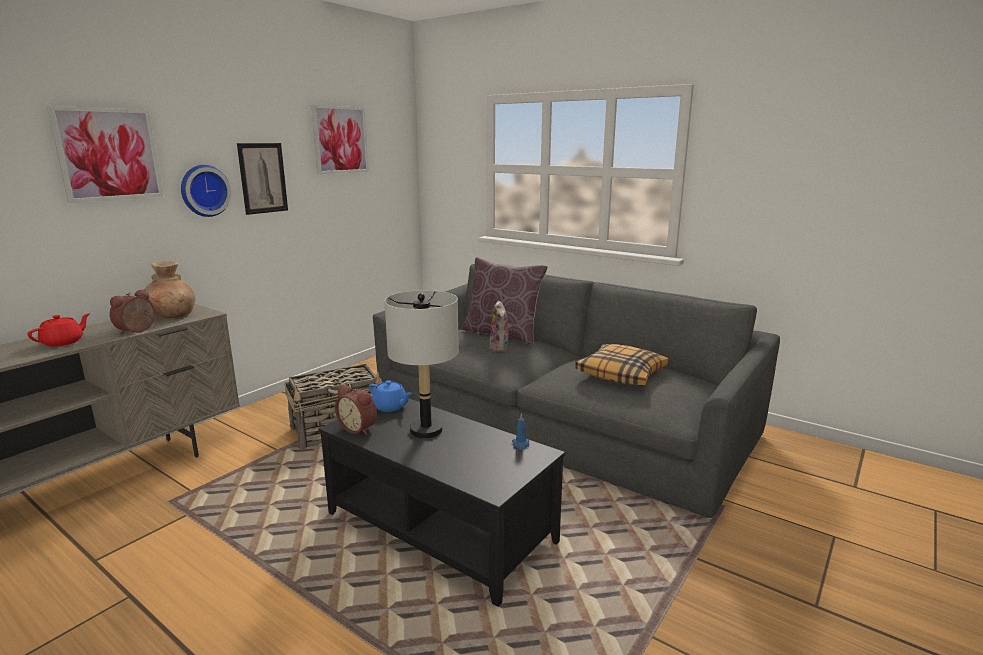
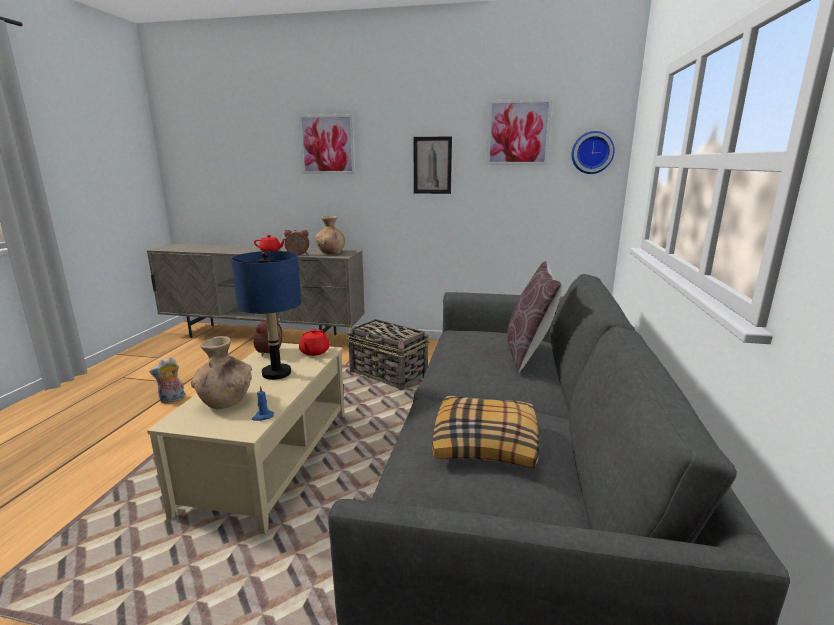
camera: 65 degrees right, 0 degrees up
(204, 190) = (384, 172): wall clock -> wall clock (592, 152)
(390, 407) = (314, 352): blue teapot -> red teapot
(425, 430) = (276, 373): grey table lamp -> blue table lamp
(441, 526) = (272, 459): black coffee table -> beige coffee table
(469, 461) = (225, 401): none -> brown vase
(500, 348) = (486, 361): plush toy -> plush toy (172, 400)

